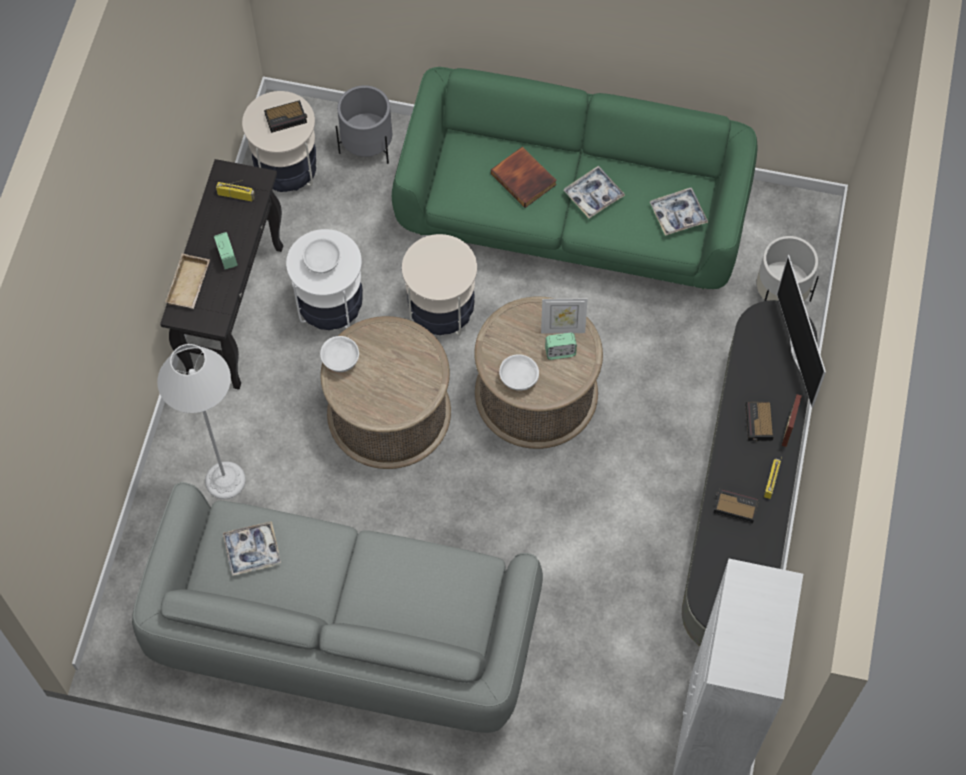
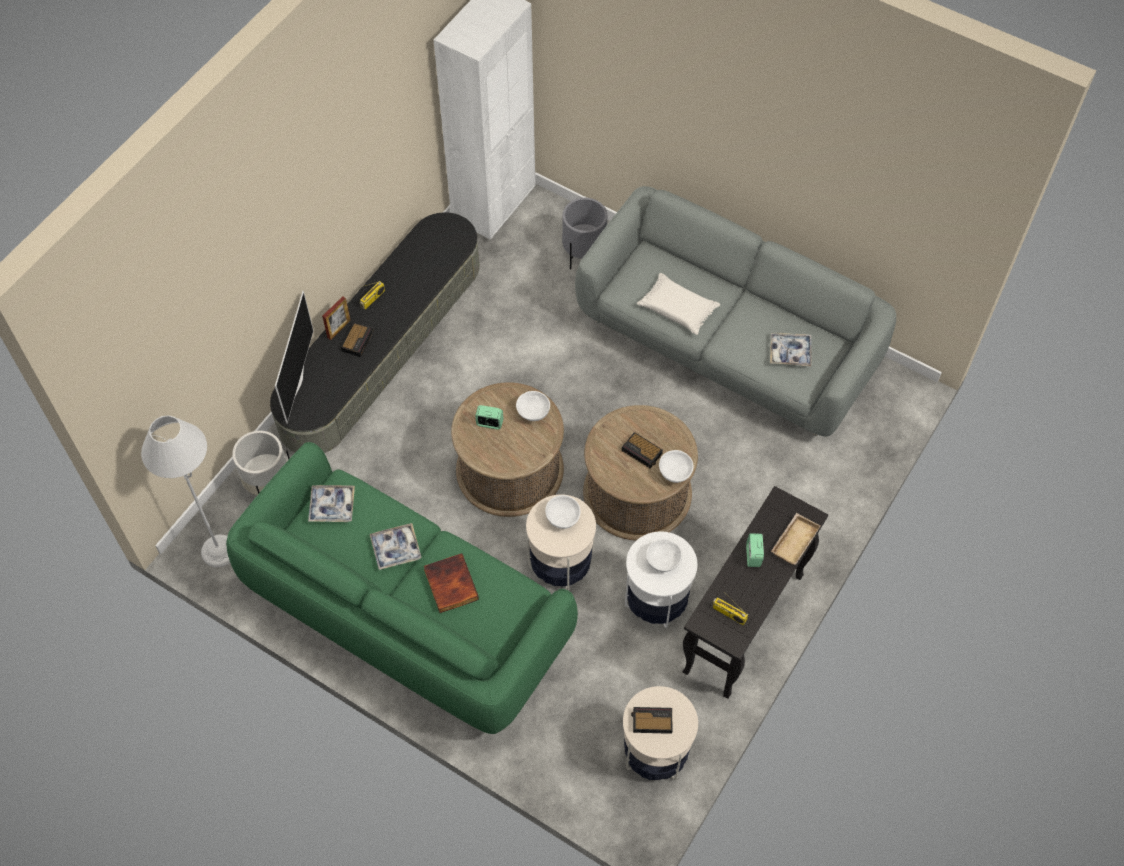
camera: 160 degrees left, 5 degrees down
(225, 480) = (789, 481): grey floor lamp -> grey floor lamp (219, 551)
(367, 146) = (568, 752): grey planter -> grey planter (584, 252)
(404, 569) = (677, 307): none -> white pillow
(439, 274) = (563, 518): none -> white bowl
(562, 329) = (479, 440): picture frame -> none
(734, 506) = (409, 290): alarm clock -> alarm clock (642, 452)

